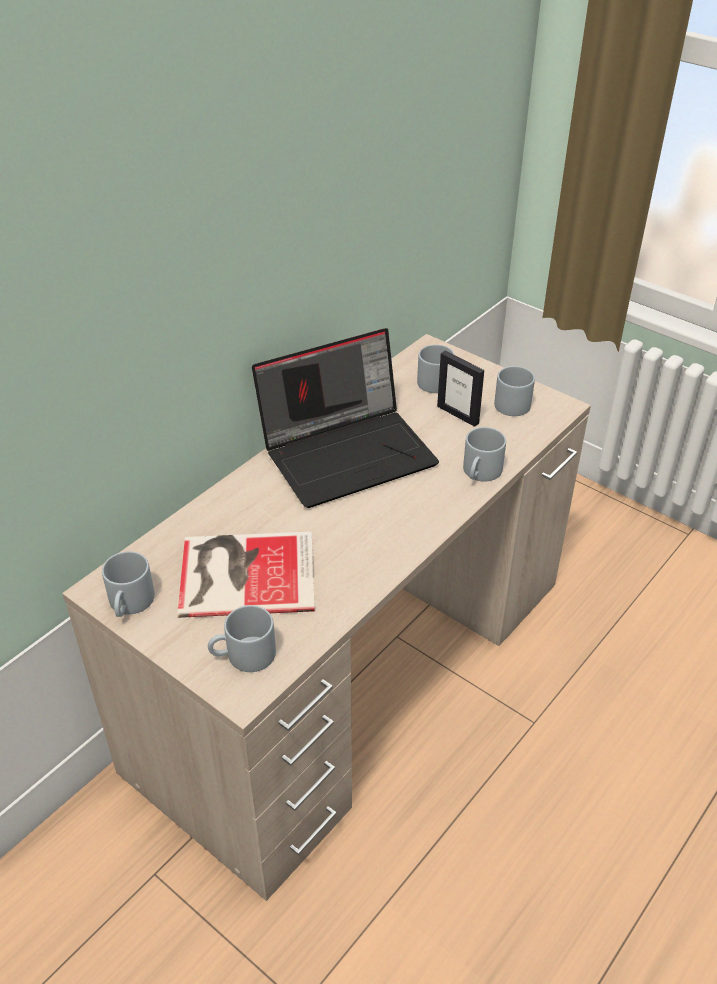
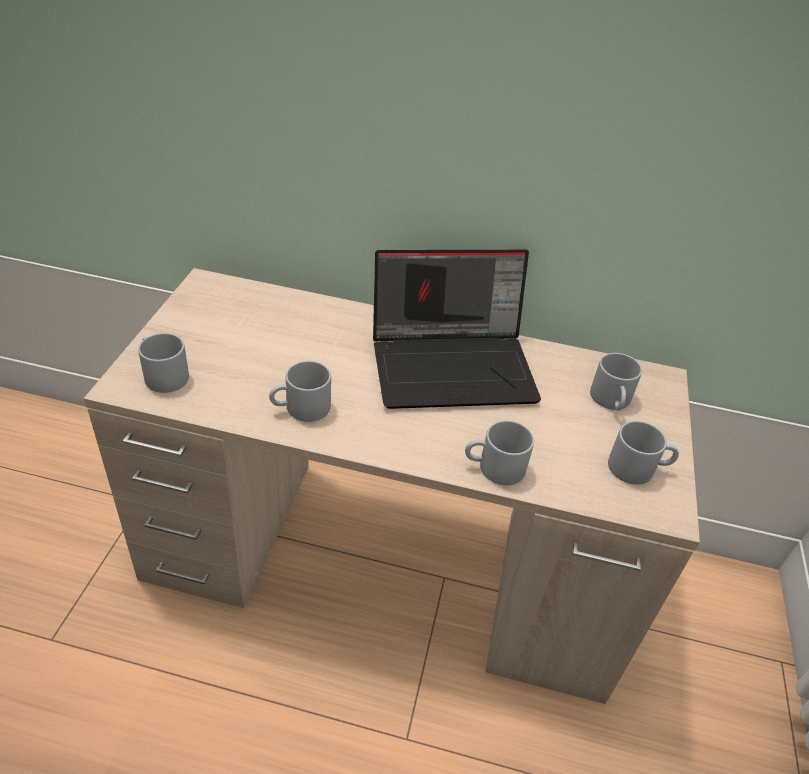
camera: 60 degrees right, 0 degrees up
(130, 604) = (195, 301): grey mug -> grey mug (301, 409)
(243, 572) = (258, 347): book -> none
(348, 452) = (454, 365): laptop -> laptop turned 45 degrees counterclockwise
(458, 414) = (574, 426): picture frame -> none

